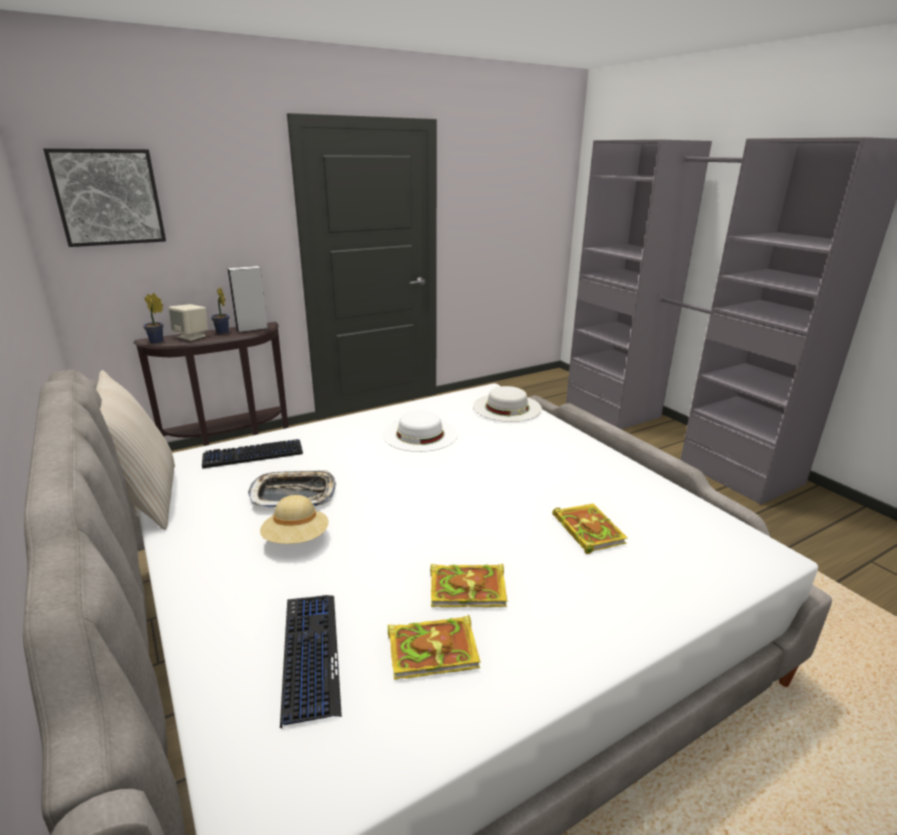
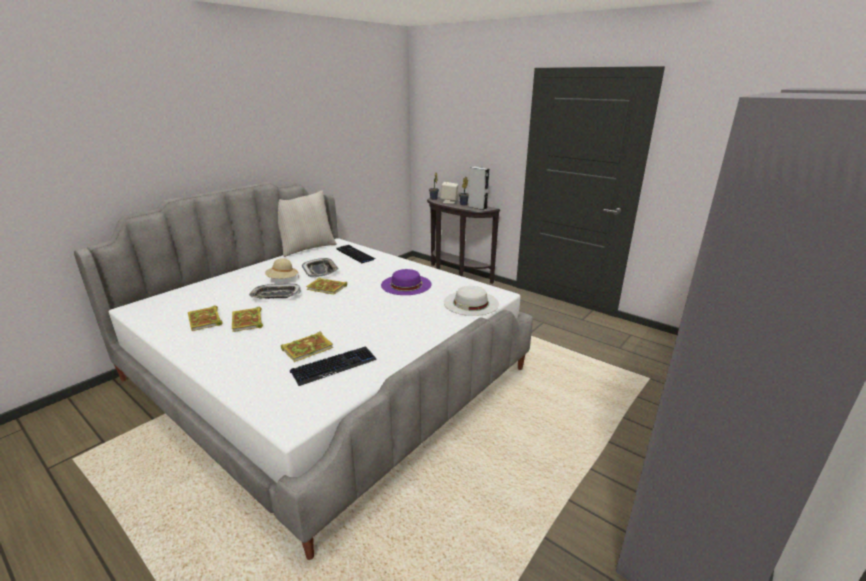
camera: 70 degrees right, 0 degrees up
(108, 197) = (438, 117): picture -> none
(310, 655) = (205, 299): keyboard -> keyboard (334, 366)
(368, 551) = (275, 295): none -> tray
(380, 495) = (327, 288): none -> book
(420, 434) = (406, 284): white hat -> purple hat

